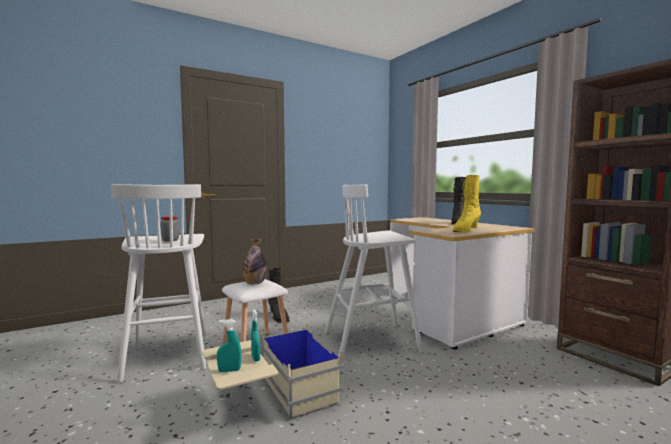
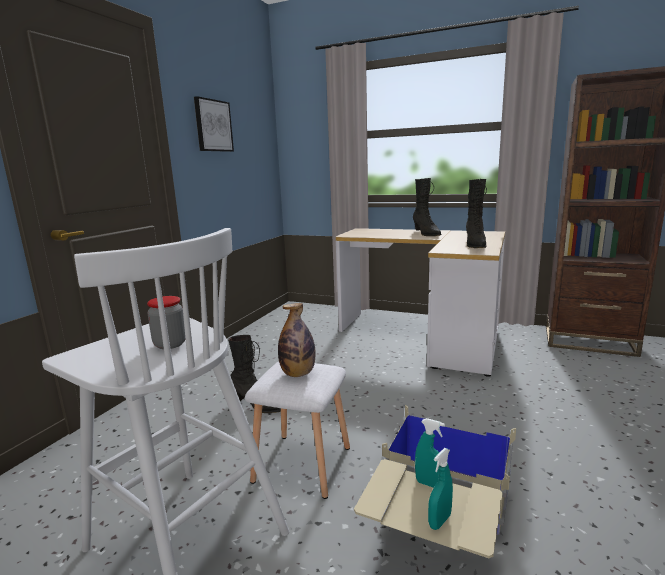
camera: 35 degrees left, 10 degrees up
(323, 141) = (213, 126): none -> picture
(372, 341) = (412, 396): white stool -> none
(465, 231) = (475, 244): yellow boot -> black boot

